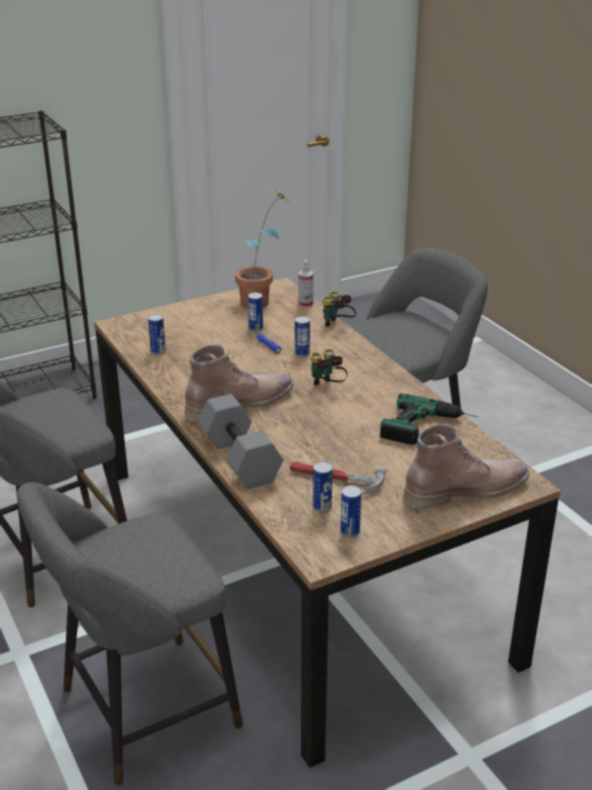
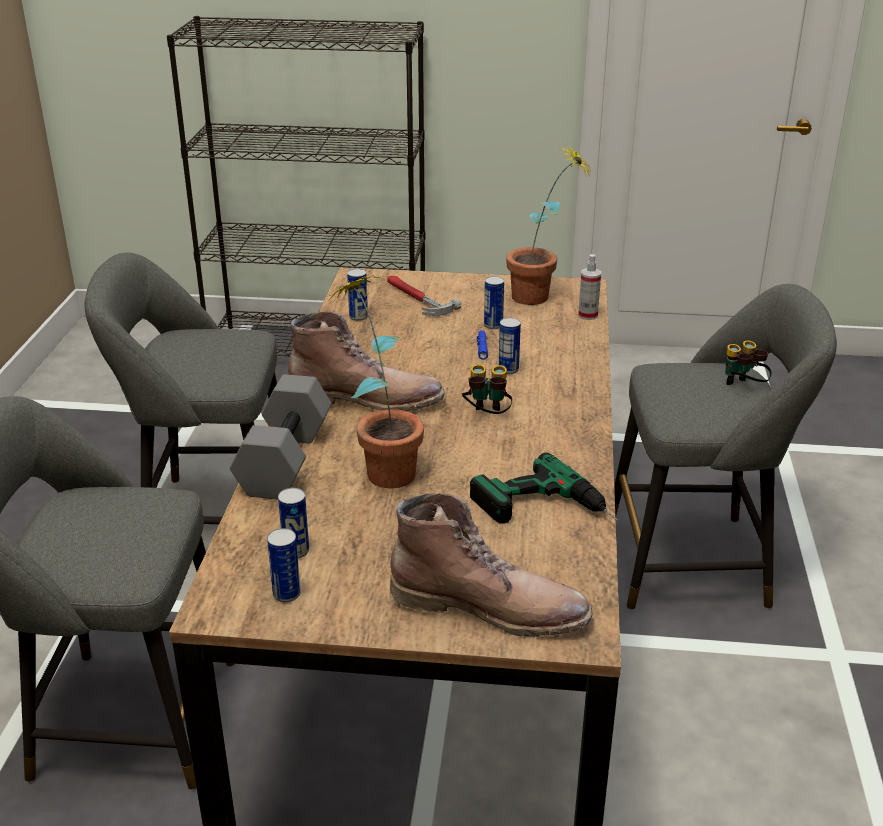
camera: 35 degrees right, 0 degrees up
(306, 440) = (382, 467): none -> potted plant
(335, 479) = (354, 525): hammer -> hammer (416, 299)
(338, 325) = (595, 351): binoculars -> binoculars (743, 388)

